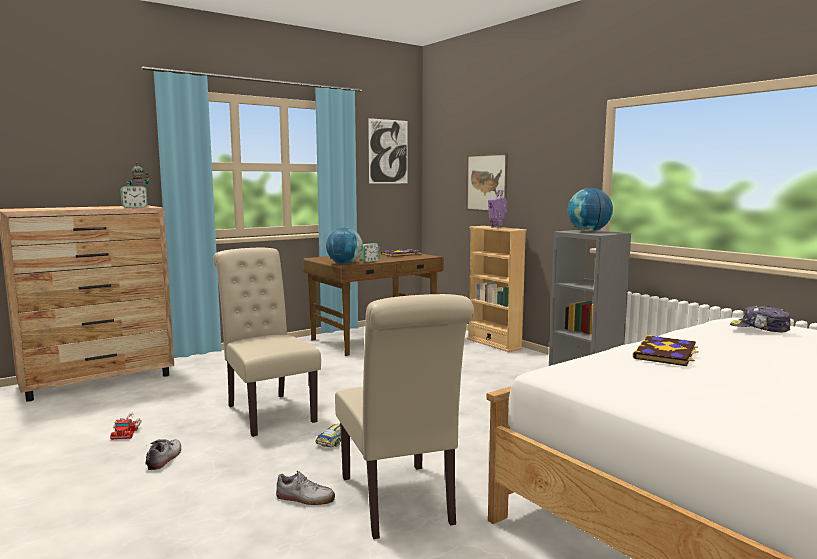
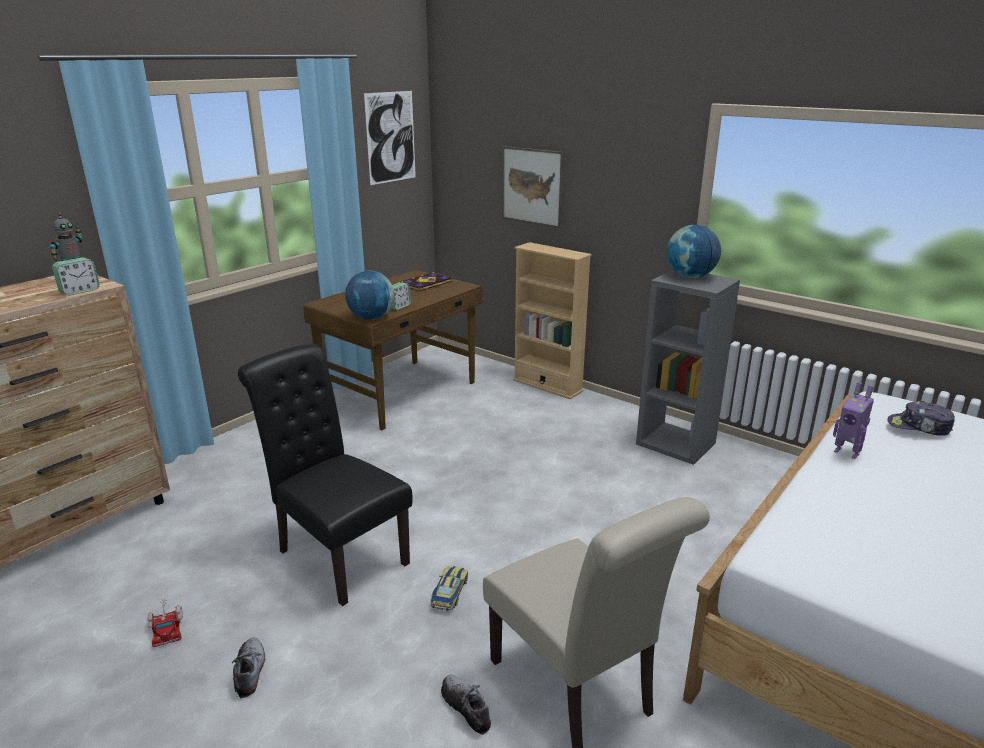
camera: 15 degrees left, 15 degrees up
(267, 411) = (337, 554): beige chair -> black chair
(305, 498) = (466, 707): shoe -> shoe turned 120 degrees counterclockwise
(497, 227) = (553, 250): toy robot -> toy robot (847, 452)
(666, 353) = (862, 494): book -> none

